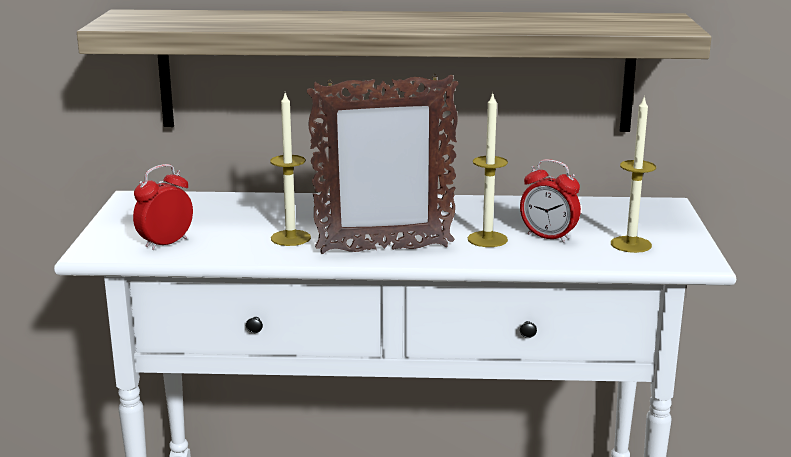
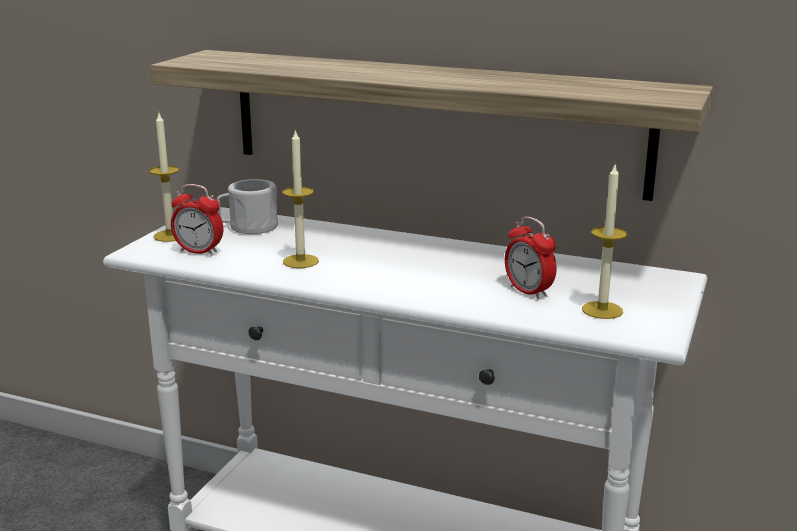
camera: 20 degrees right, 0 degrees up
(166, 243) = (199, 252): alarm clock -> alarm clock turned 135 degrees counterclockwise
(195, 209) = (248, 227): none -> white mug
(383, 250) = (368, 282): picture frame -> none
(487, 239) = (469, 286): candle -> candle (170, 236)

